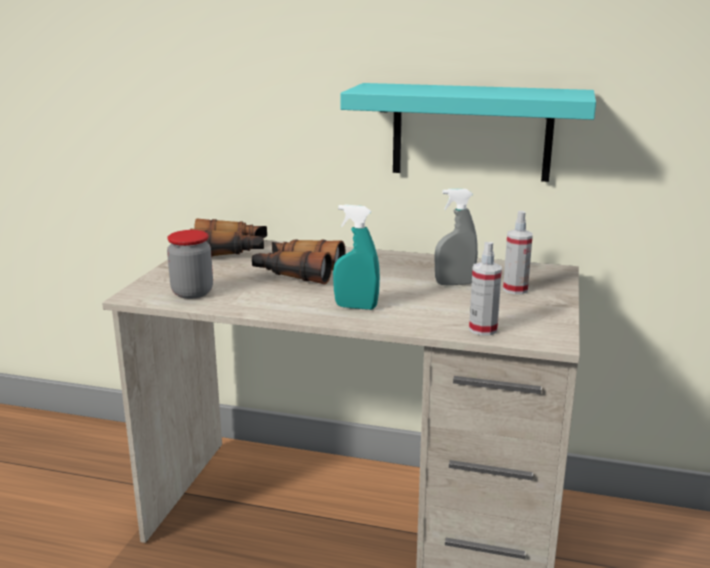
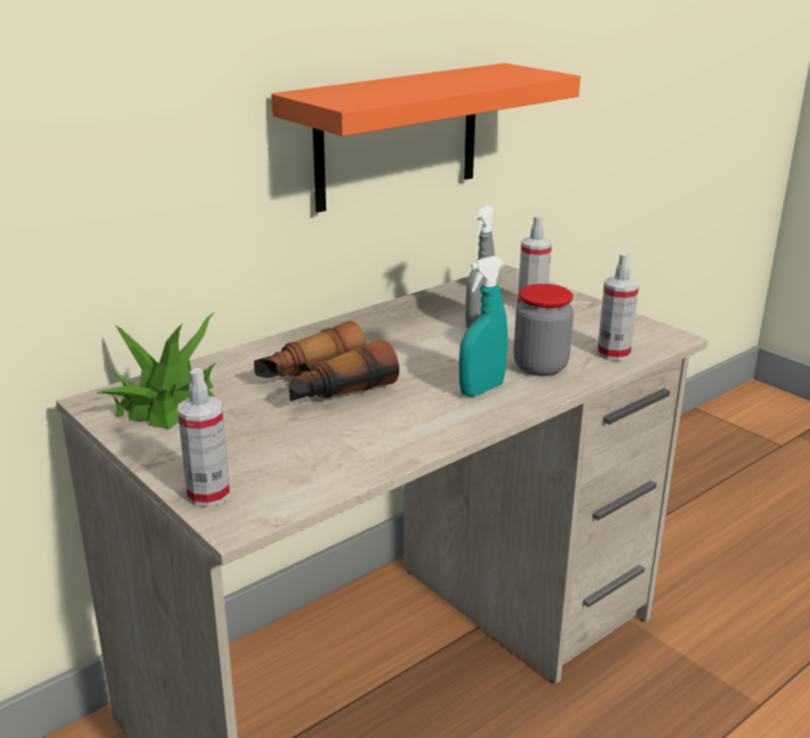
camera: 55 degrees left, 5 degrees up
(151, 284) = (208, 495): none -> spray bottle
(192, 293) = (292, 472): jar -> jar (540, 367)
(230, 251) = (168, 402): binoculars -> potted plant
(471, 132) = (397, 136): turquoise shelf -> orange shelf

